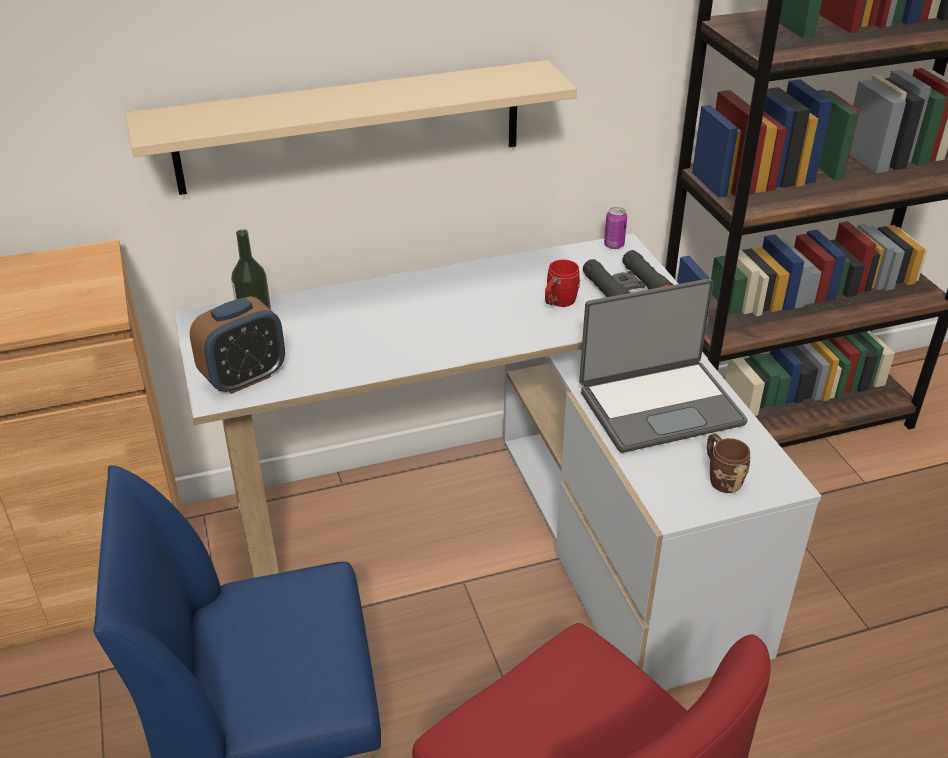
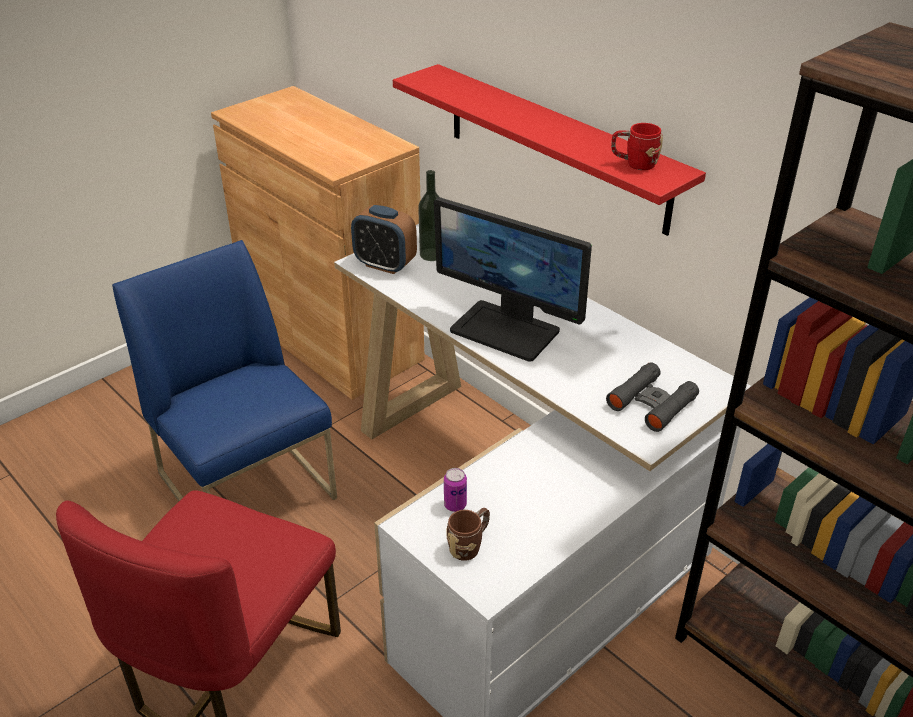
camera: 65 degrees right, 0 degrees up
(350, 127) = (555, 147): beige shelf -> red shelf
(451, 331) = (506, 330): none -> monitor
(558, 303) = (592, 371): red mug -> red mug (634, 164)
(614, 245) = (717, 379): can -> can (455, 505)
(659, 405) = (541, 485): laptop -> none

